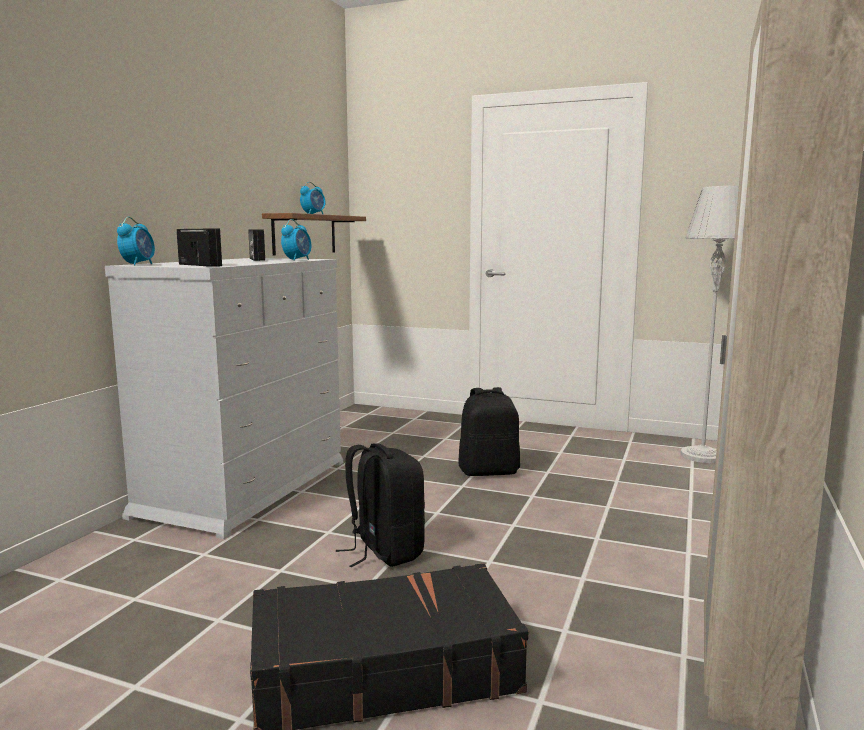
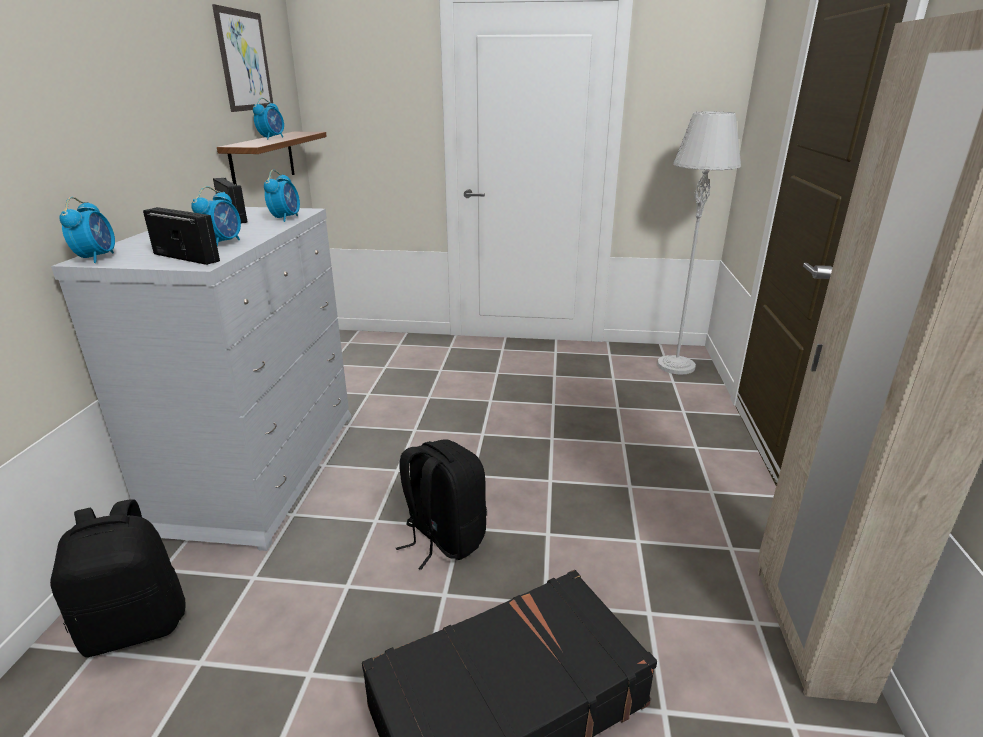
camera: 15 degrees left, 15 degrees up
(234, 263) = (223, 243): none -> alarm clock
(299, 153) = (244, 61): none -> picture
(489, 471) = (500, 410): black backpack -> black backpack (136, 625)

